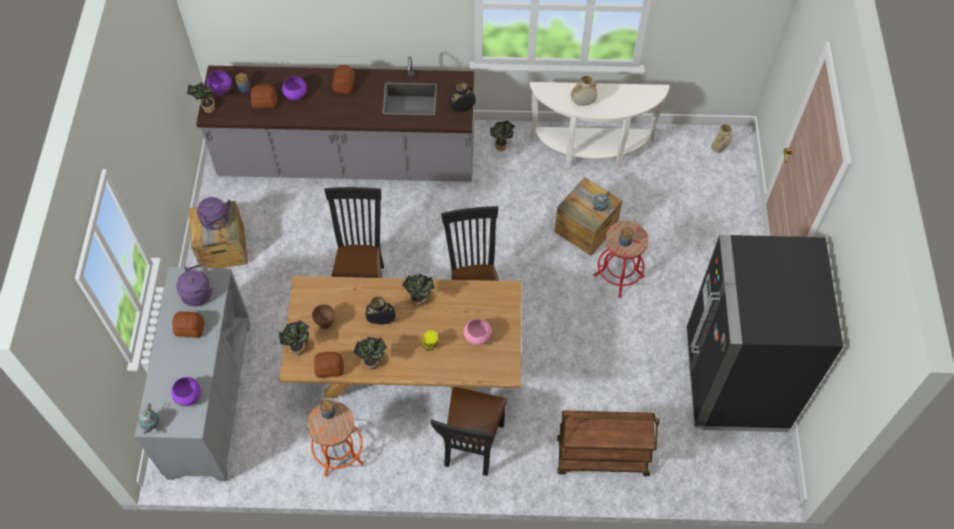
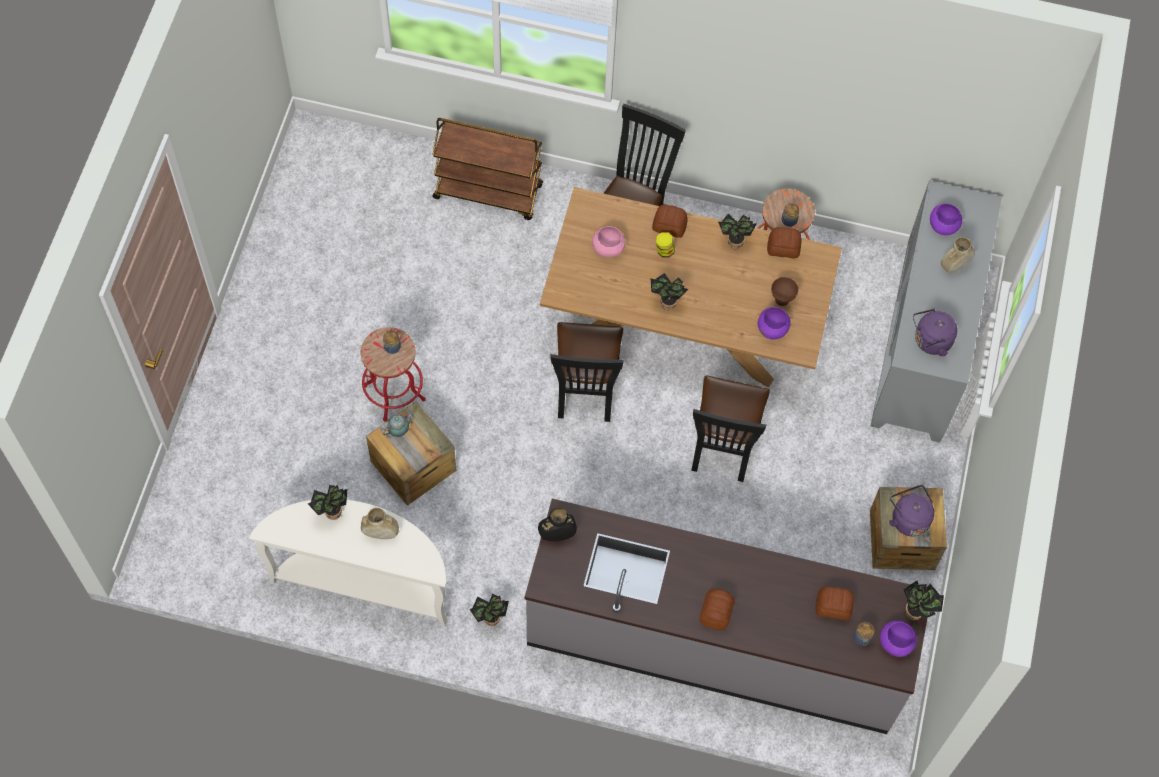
camera: 170 degrees left, 5 degrees up
(151, 425) = (984, 204): teapot -> none
(190, 329) = (941, 300): bread -> bread (669, 225)
(295, 94) = (788, 609): purple bowl -> purple bowl (773, 329)
(298, 348) = (816, 277): potted plant -> potted plant (332, 514)
(381, 320) = (715, 290): black vase -> none
(719, 148) = (182, 548): beige vase -> beige vase (954, 266)
(734, 381) = (307, 240): black fridge -> none

